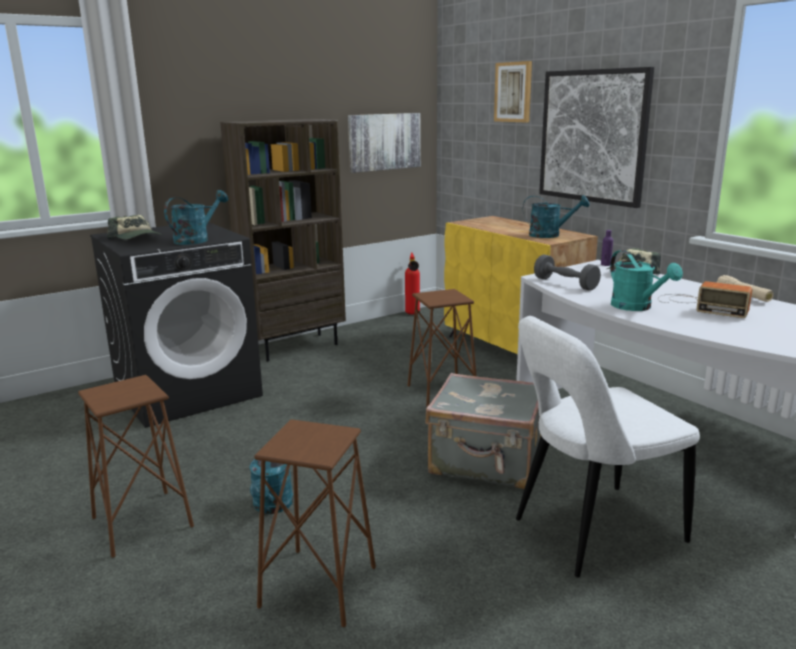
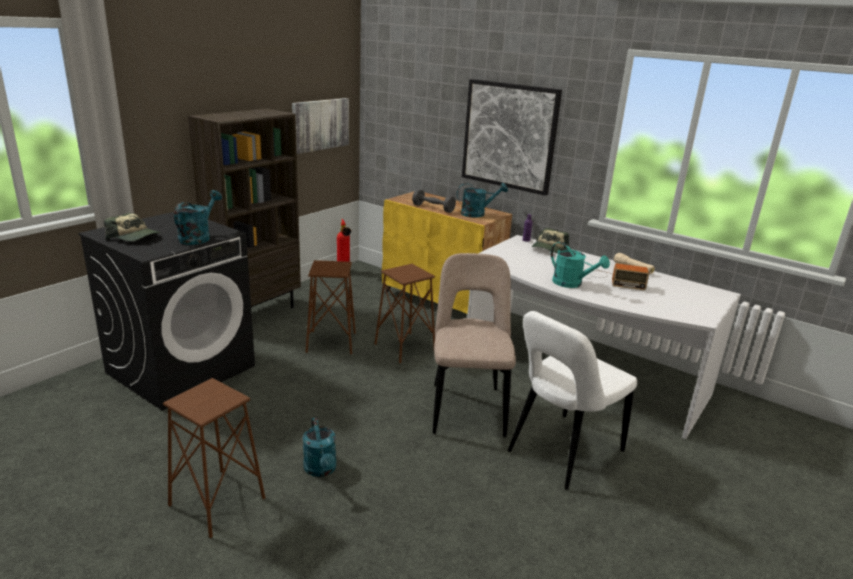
camera: 20 degrees left, 5 degrees up
(318, 586) = (394, 530): brown stool -> brown stool (331, 342)
(487, 462) = (467, 407): grey suitcase -> beige chair
(513, 92) = (437, 90): picture -> none
(565, 284) = (510, 262): grey dumbbell -> grey dumbbell (433, 208)

